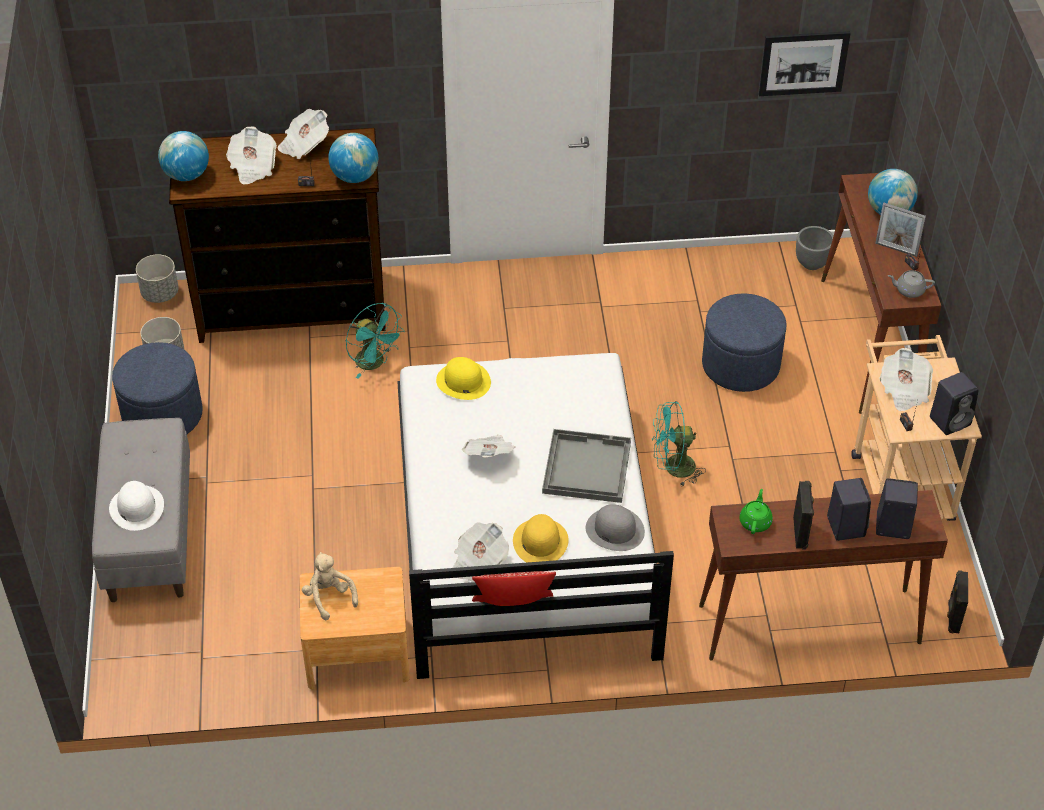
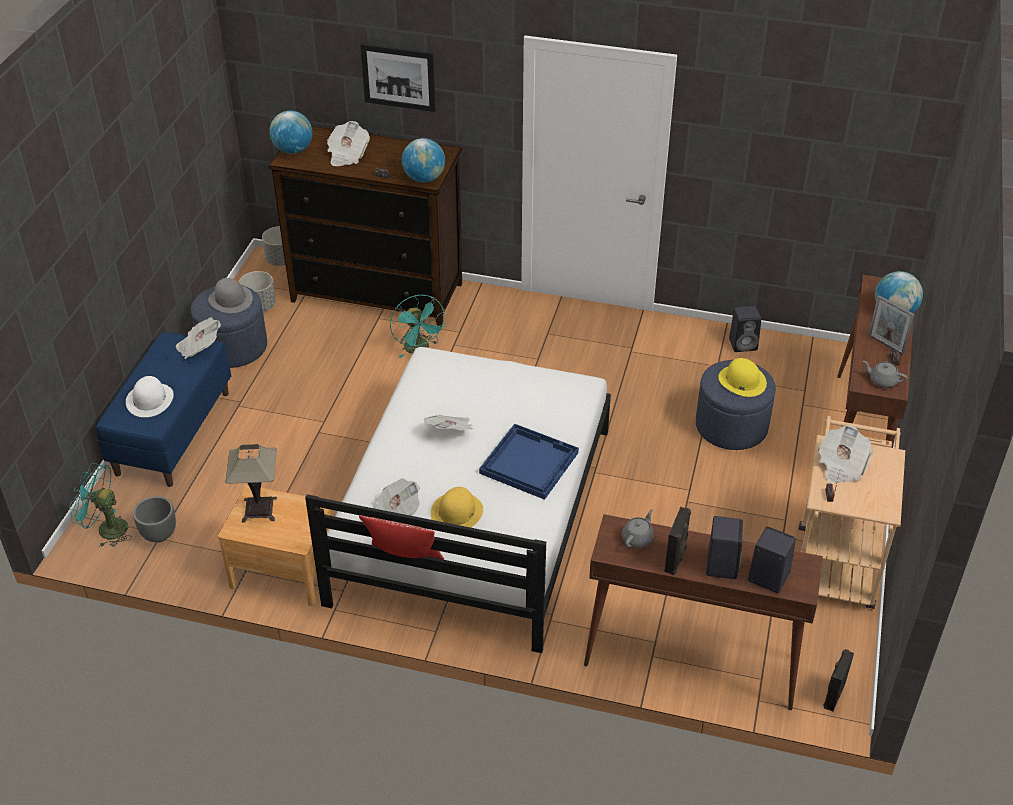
camera: 20 degrees right, 5 degrees down
(149, 533) = (173, 432): grey bench -> blue bench
(304, 145) = (397, 148): newspaper -> newspaper (199, 347)
(329, 597) = (259, 509): beige plush toy -> table lamp
(463, 381) = (460, 368): yellow hat -> yellow hat (742, 380)
(586, 467) = (528, 462): grey tray -> blue tray
(615, 530) = (527, 520): grey hat -> grey hat (230, 299)
(673, 468) = (629, 495): turquoise fan -> turquoise fan (106, 529)
(755, 521) = (638, 538): green teapot -> grey teapot
(803, 63) = (847, 163): picture -> picture (398, 77)
(811, 263) = (834, 360): grey planter -> grey planter (159, 535)
(950, 420) = (875, 503): black speaker -> black speaker (744, 344)

